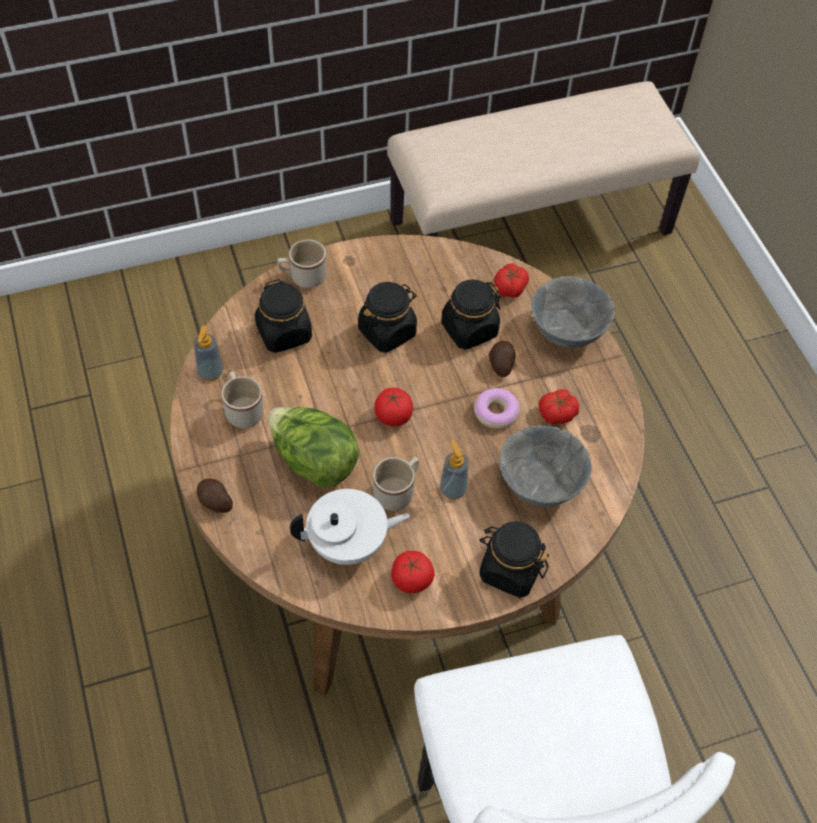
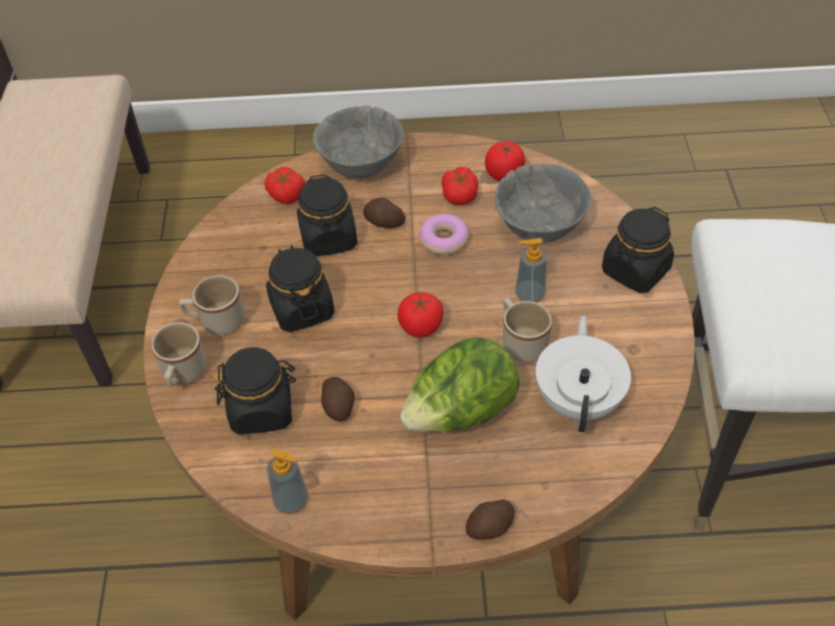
camera: 70 degrees left, 5 degrees down
(242, 409) = (362, 473): beige mug -> beige mug (216, 321)
(300, 379) = (338, 405): none -> potato
(411, 580) = (633, 352): tomato -> tomato (504, 174)

